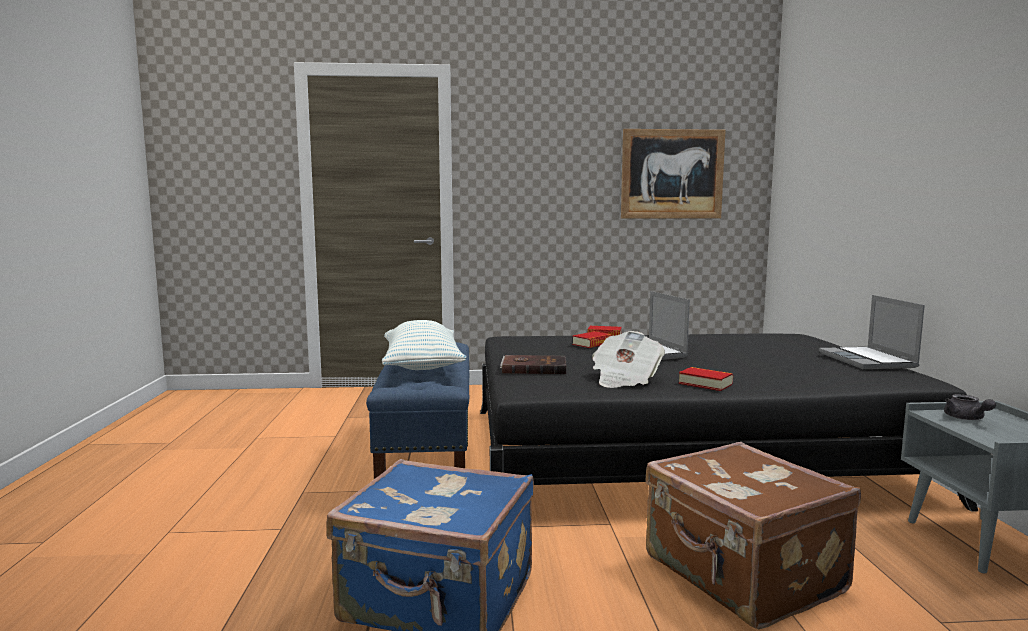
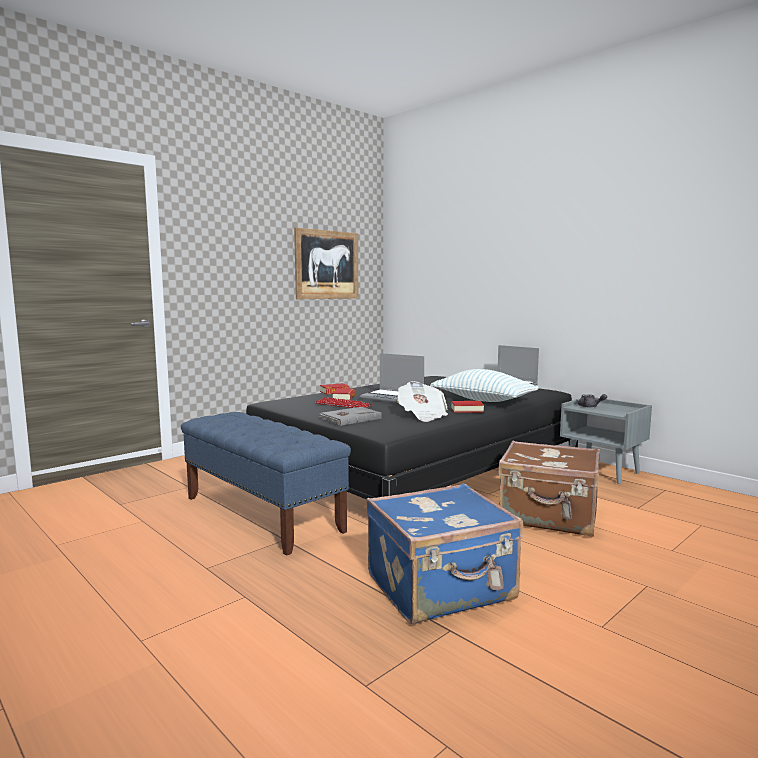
camera: 40 degrees left, 0 degrees up
(422, 365) = (265, 432): pillow -> pillow (483, 400)
(533, 368) = (350, 418): brown book -> grey book
(568, 352) = (343, 405): none -> keyboard

